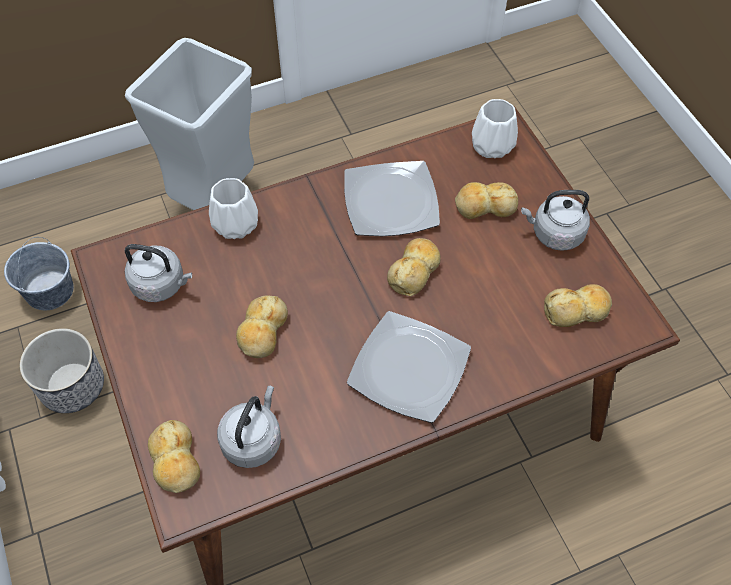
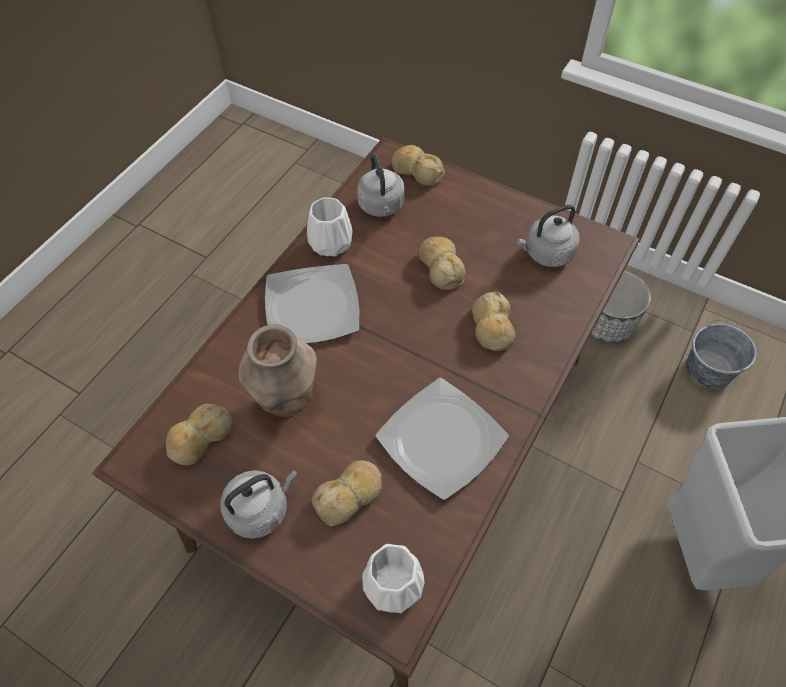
camera: 145 degrees right, 0 degrees up
(236, 223) = (548, 332): white vase -> white vase (331, 244)
(414, 271) = (366, 385): bread -> bread (492, 327)
(487, 298) = (287, 400): none -> brown vase

